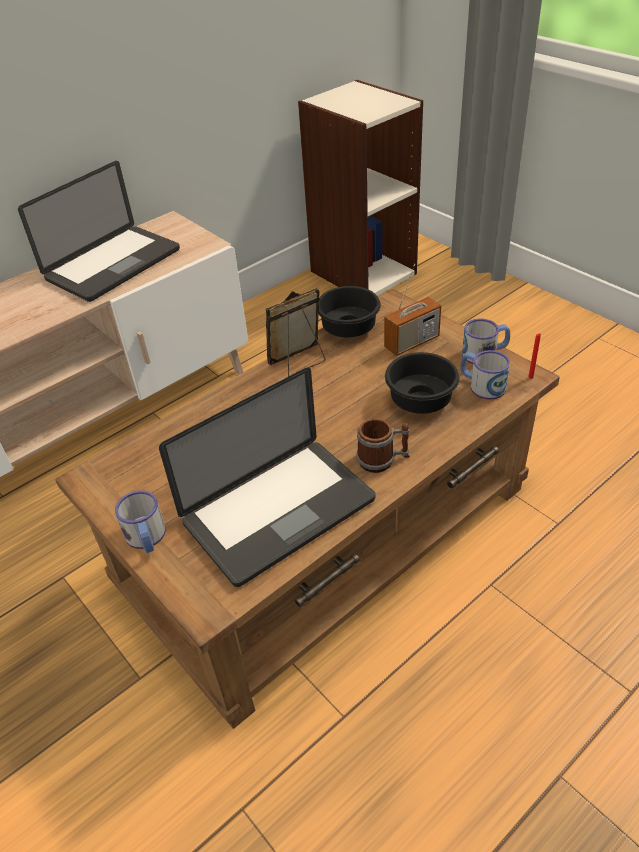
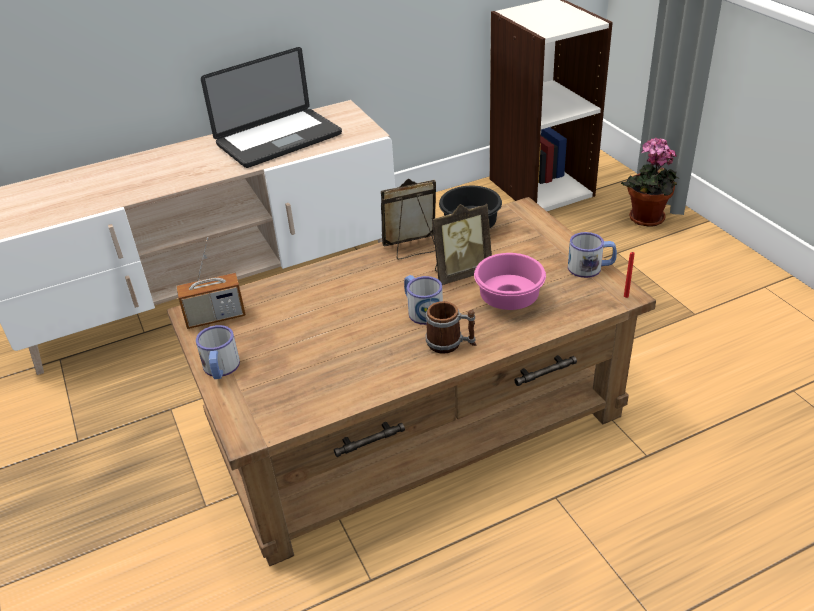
camera: 15 degrees right, 5 degrees down
(279, 511) = (340, 369): laptop -> none
(360, 381) = (460, 273): none -> picture frame
(411, 342) = (524, 247): radio -> radio (215, 317)
(419, 399) = (509, 298): black bowl -> pink bowl
(471, 290) = (646, 220): none -> potted plant
(482, 385) = (574, 295): mug -> mug (421, 310)

